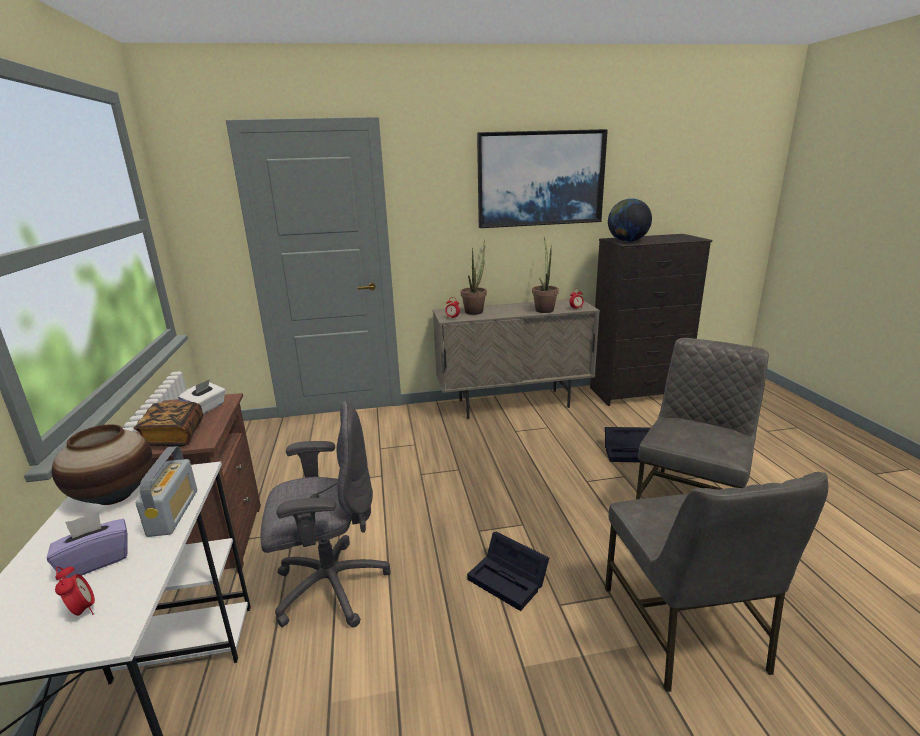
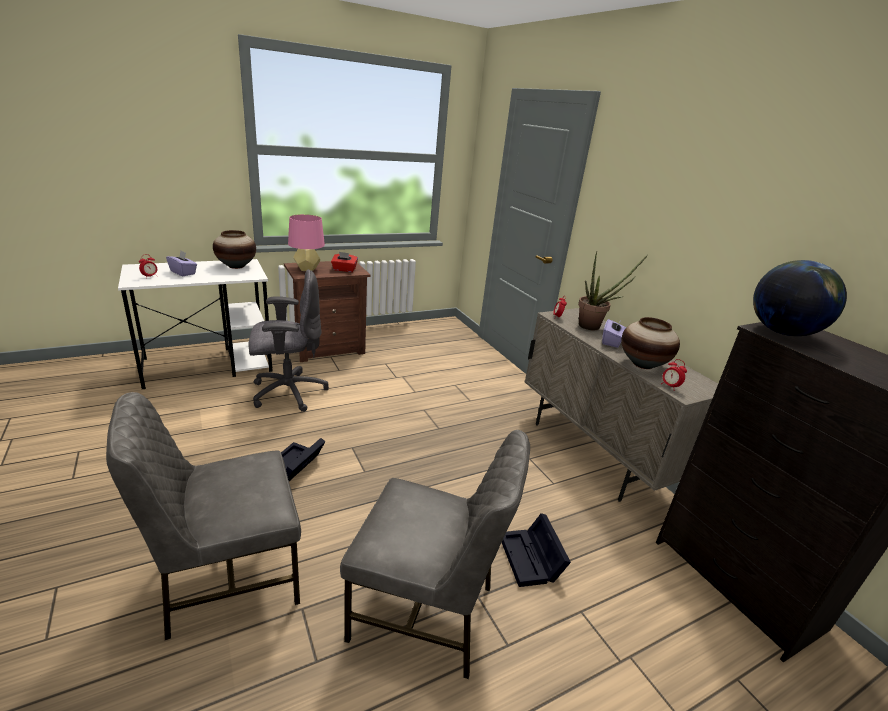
camera: 70 degrees right, 5 degrees up
(173, 436) = (307, 269): book -> pink table lamp
(173, 512) = (217, 278): radio -> none
(206, 408) = (344, 270): white tissue box -> red tissue box
(329, 586) = (287, 392): grey office chair -> grey office chair turned 75 degrees counterclockwise
(505, 310) = (611, 341): none -> purple tissue box
(540, 179) = (739, 196): picture -> none
(544, 309) = (643, 364): potted plant -> vase

